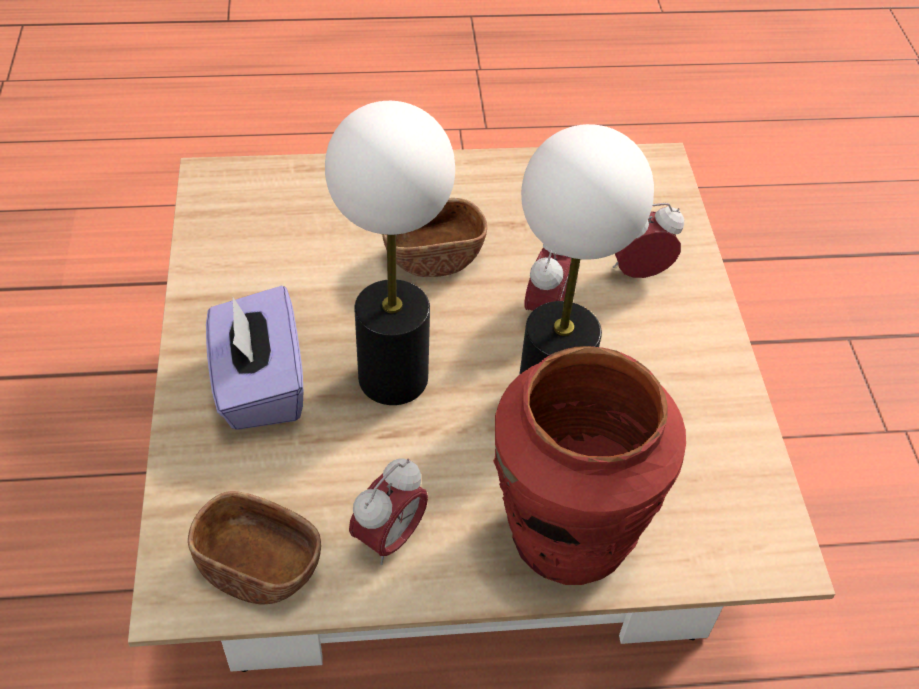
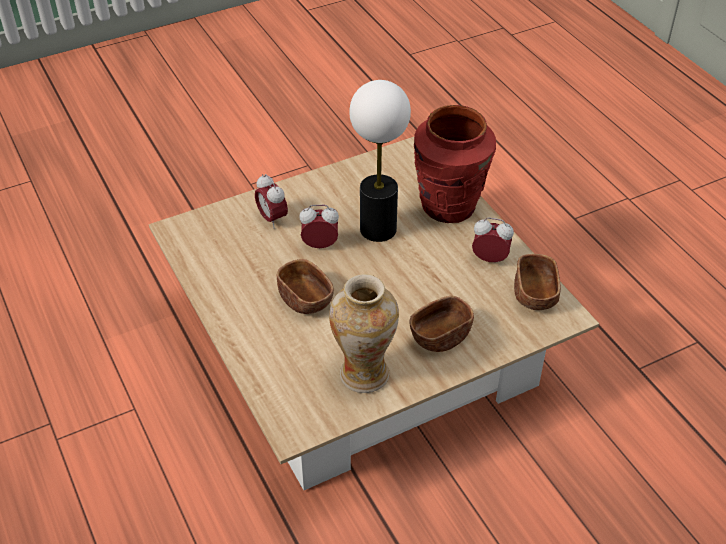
camera: 110 degrees left, 5 degrees down
(252, 272) = (364, 374): none -> vase
(259, 385) = (440, 336): purple tissue box -> brown bowl
(394, 378) = (401, 287): table lamp -> none

